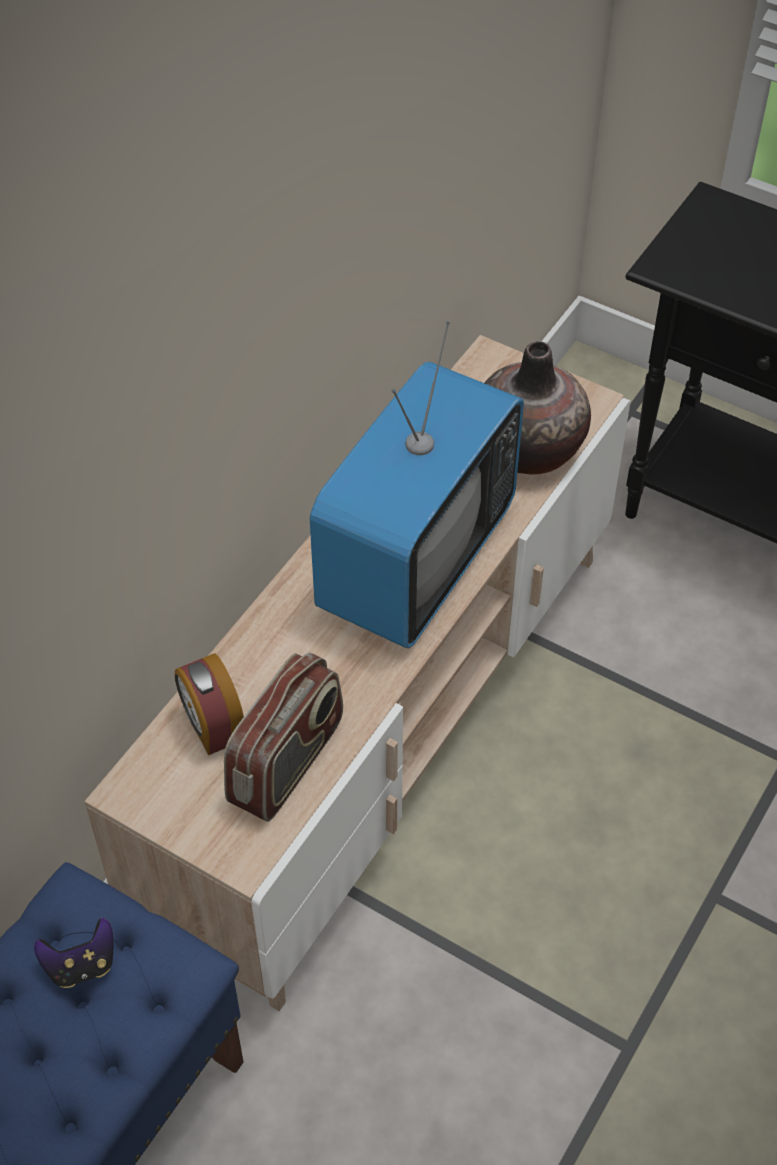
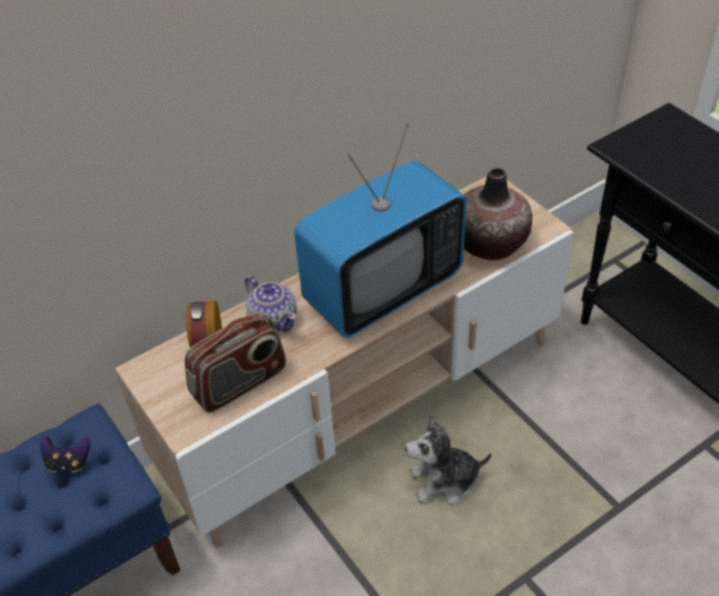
camera: 25 degrees right, 5 degrees down
(283, 652) = (273, 319): none -> teapot
(549, 802) = (444, 481): none -> plush toy

